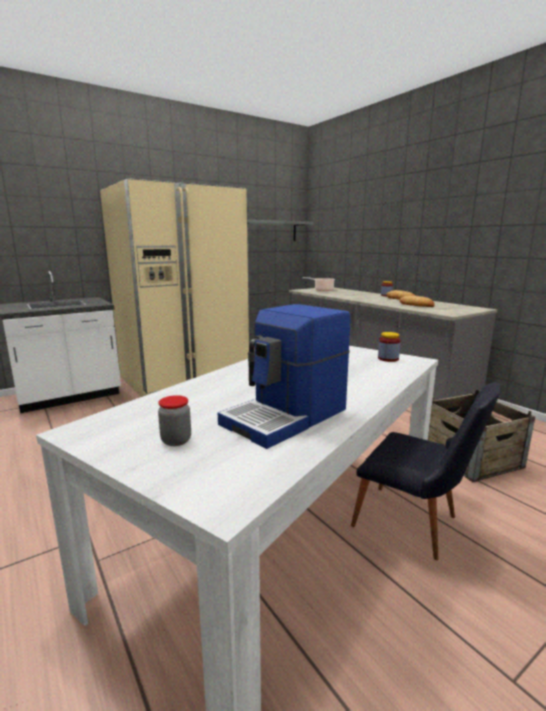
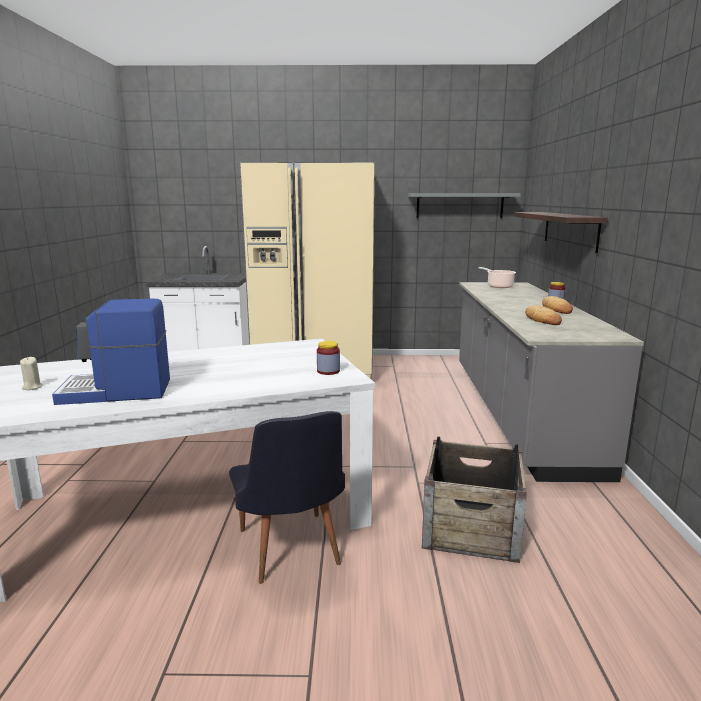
camera: 35 degrees right, 0 degrees up
(176, 440) = (32, 387): jar -> beige candle
(381, 245) = (570, 230): none -> shelf

